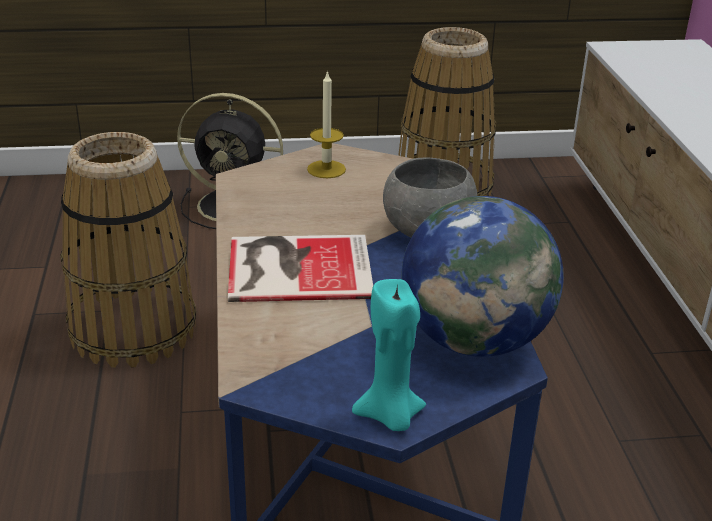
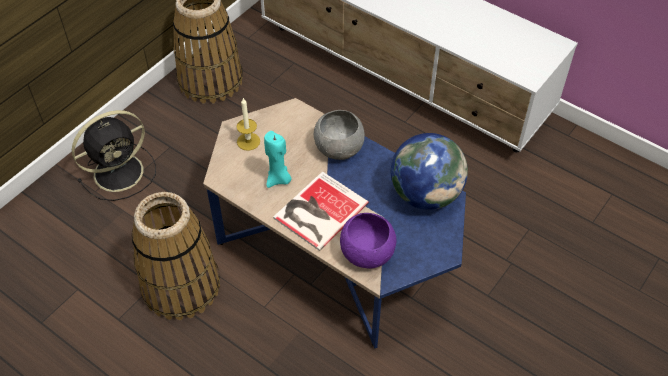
camera: 45 degrees left, 20 degrees up
(283, 343) = (367, 252): none -> purple bowl
(390, 416) = (442, 252): turquoise candle -> turquoise candle (278, 179)

